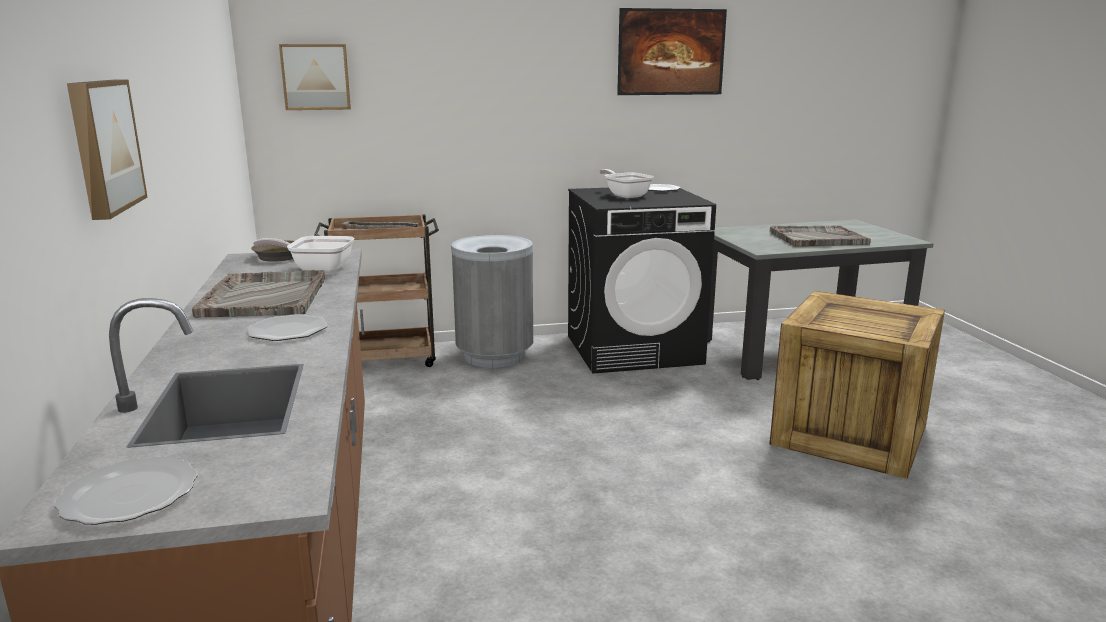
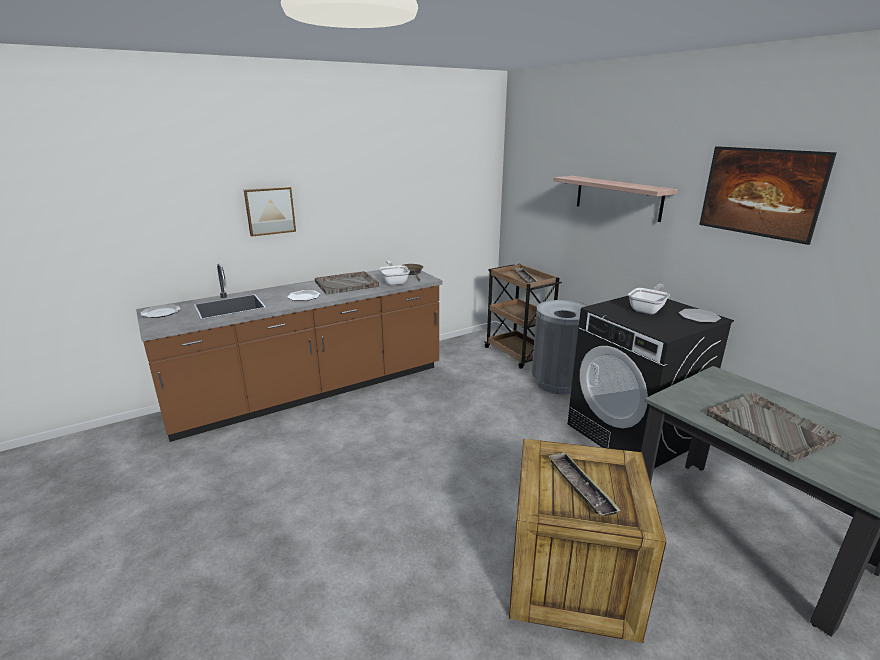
camera: 70 degrees right, 5 degrees up
(316, 77) = (529, 180): picture -> none
(500, 81) = (617, 197): none -> shelf
(865, 322) = (580, 487): none -> tray

